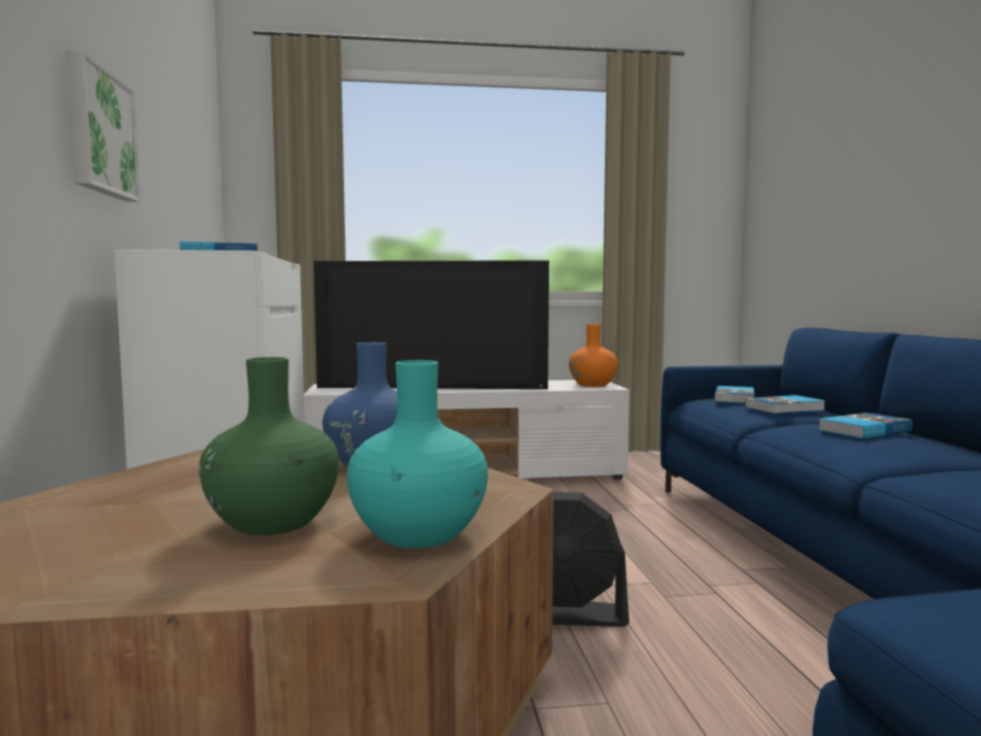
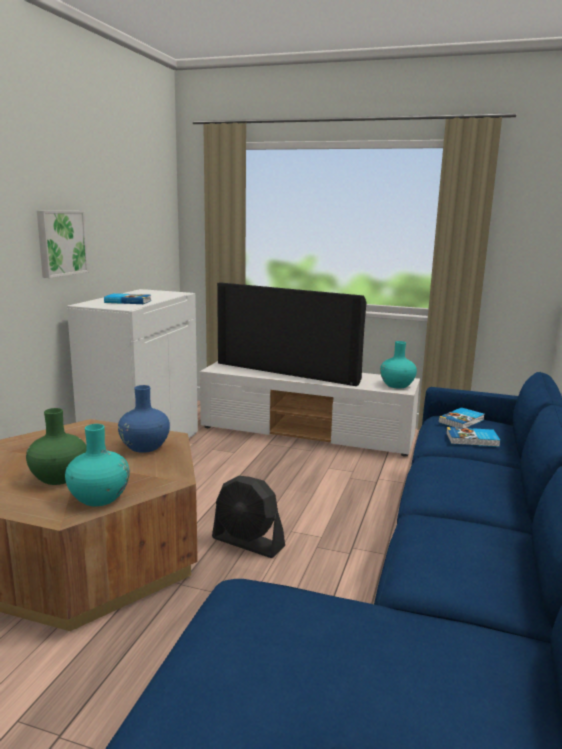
camera: 25 degrees right, 10 degrees up
(592, 385) = (397, 385): orange vase -> turquoise vase
(862, 430) = (471, 474): book -> none

